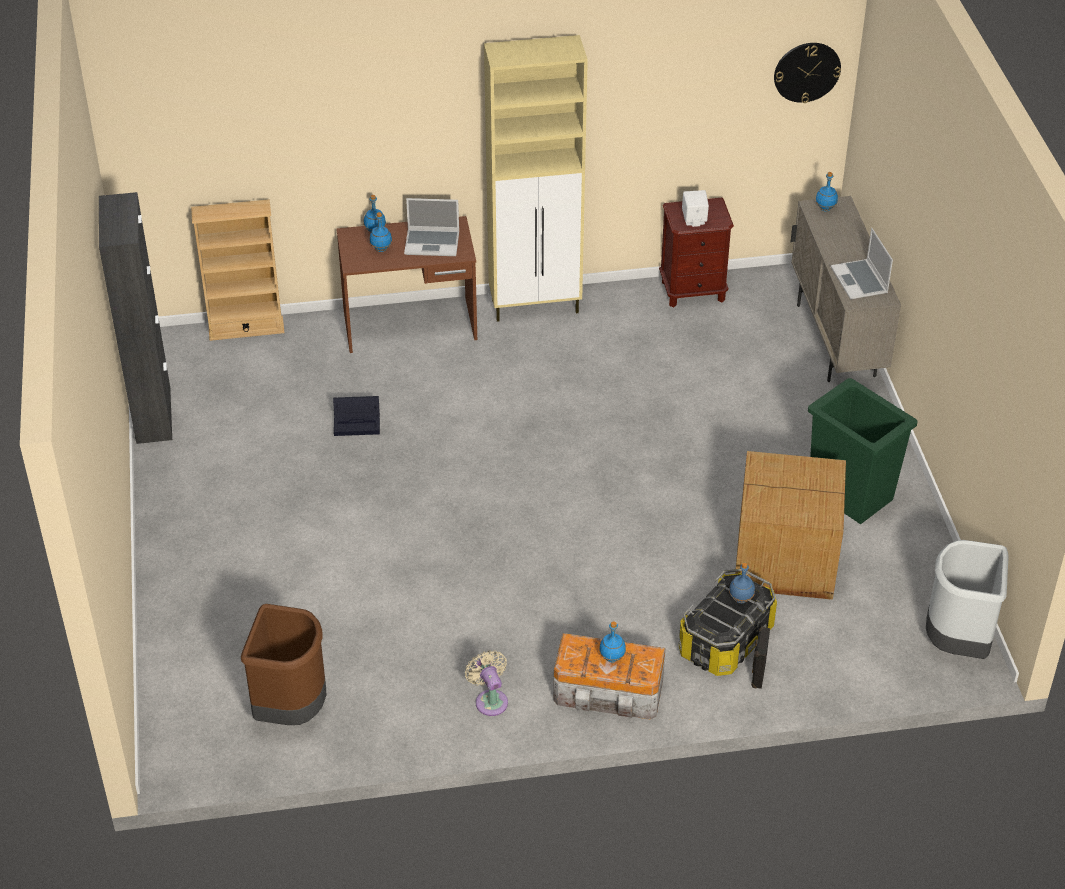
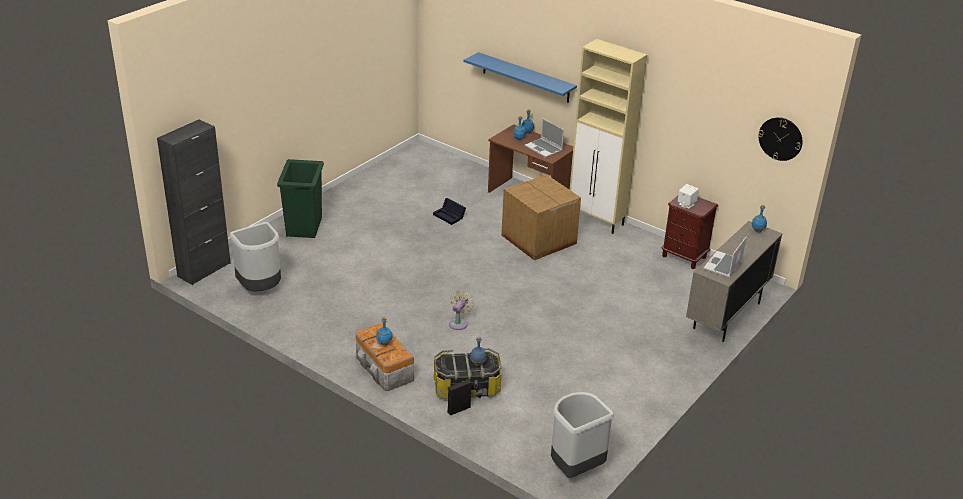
camera: 45 degrees right, 10 degrees down
(153, 415) = (379, 169): black cabinet -> black cabinet (204, 270)
(246, 328) = (461, 162): beige bookcase -> none
(291, 711) = (260, 289): brown trash can -> grey trash can
(348, 148) = (525, 77): none -> blue shelf
(490, 700) = (335, 337): beige fan -> beige fan (459, 322)
(787, 560) = (548, 379): cardboard box -> cardboard box (538, 240)
(850, 493) = (626, 376): green trash can -> green trash can (304, 226)

